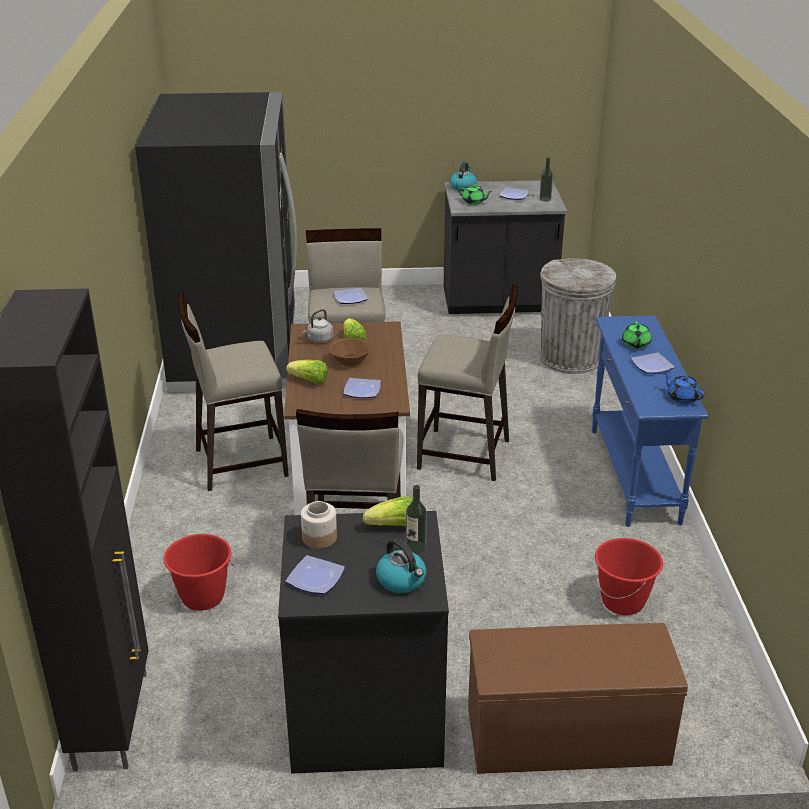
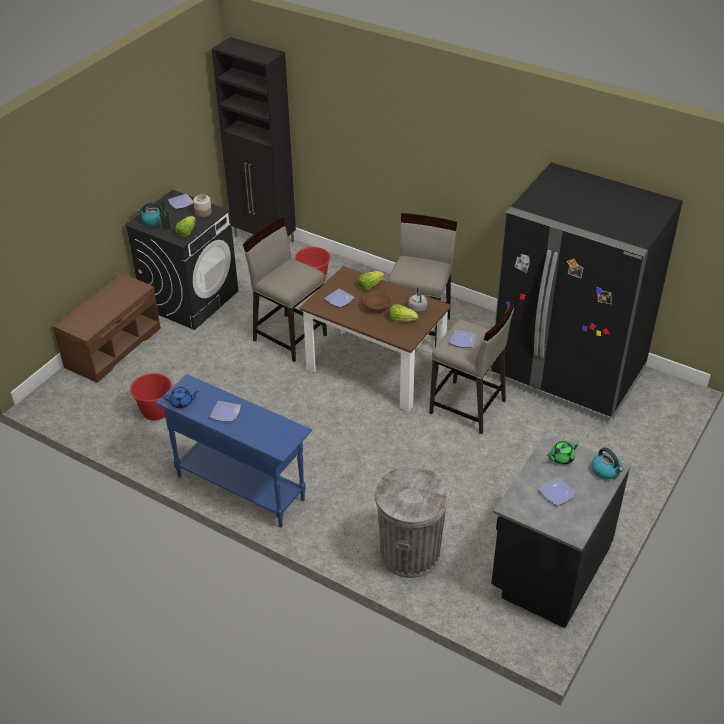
camera: 125 degrees right, 10 degrees up
(464, 455) = (338, 422): beige stool -> none
(545, 199) = (532, 511): bottle -> none
(635, 344) = (256, 423): green teapot -> none

